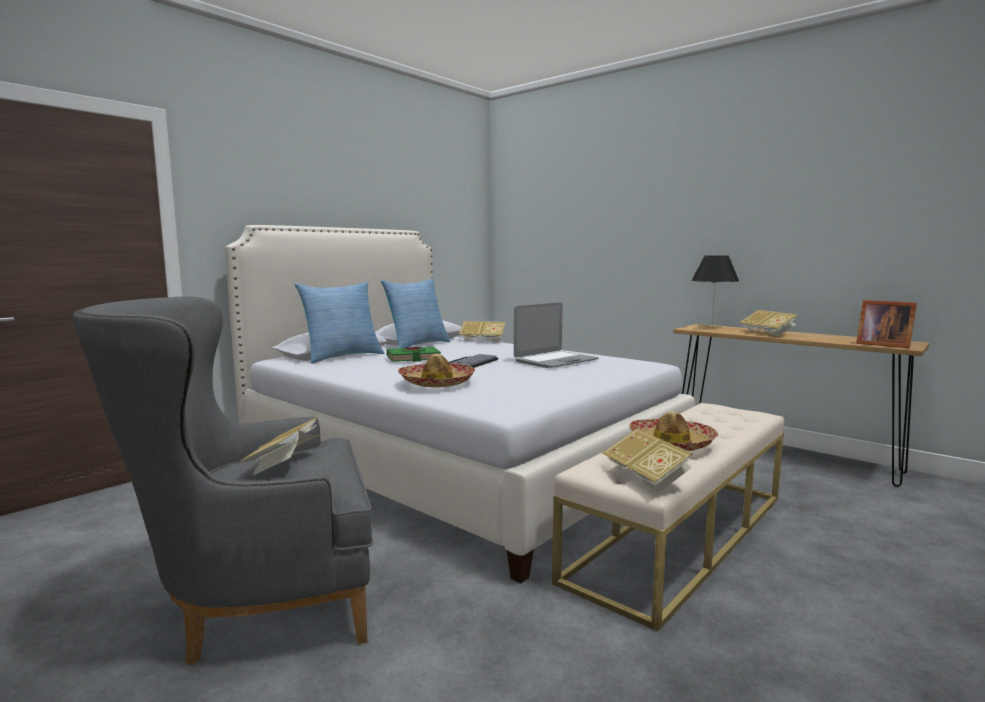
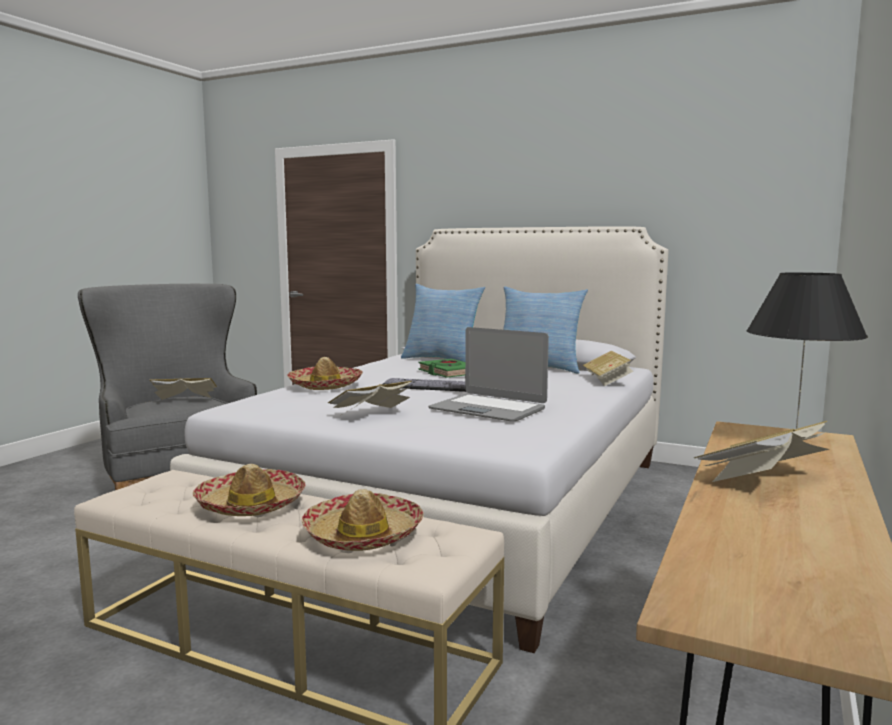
camera: 75 degrees right, 0 degrees up
(646, 478) = (137, 494): book -> book (372, 415)
(721, 421) = (363, 535): none -> hat
(881, 344) = (715, 580): picture frame -> none

